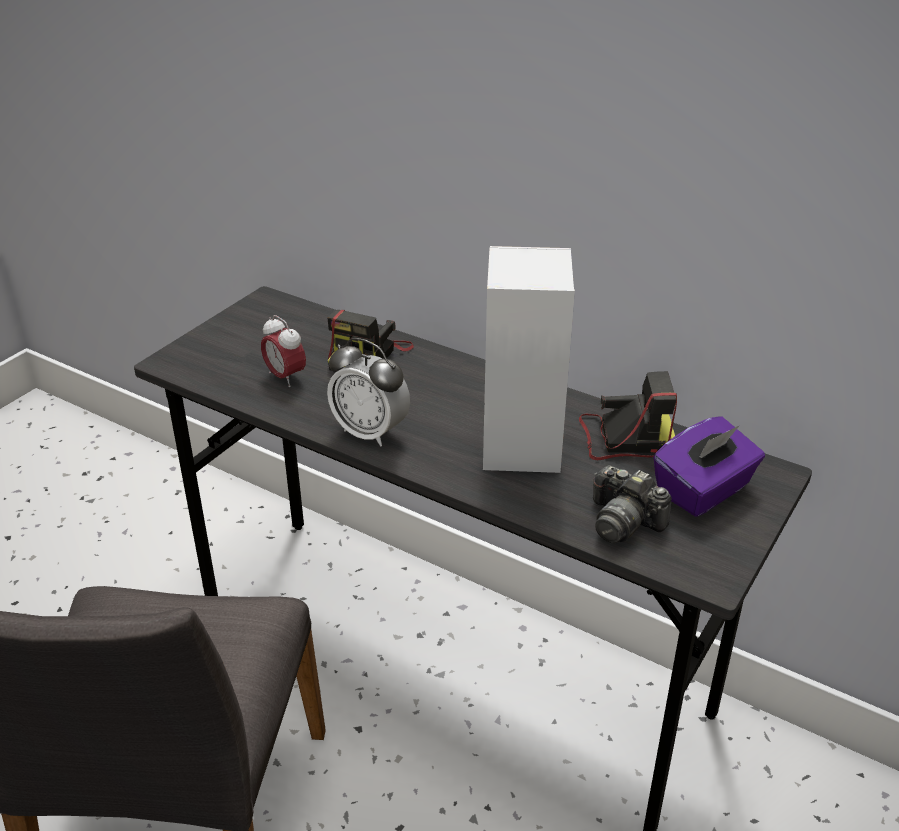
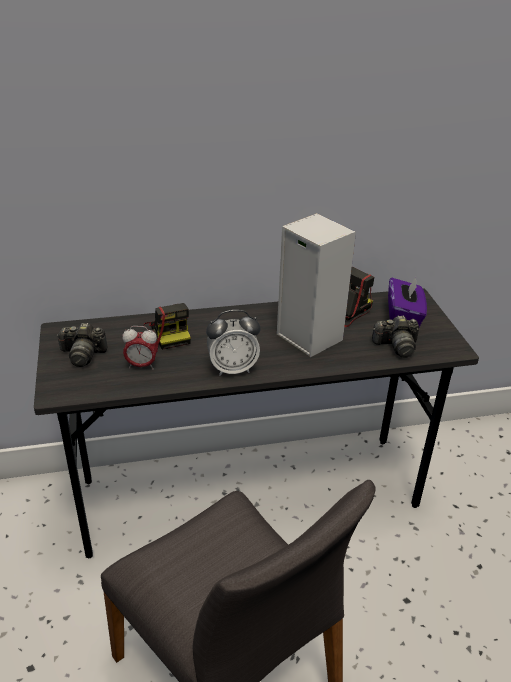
camera: 45 degrees left, 0 degrees up
(250, 336) = (83, 355): none -> camera

